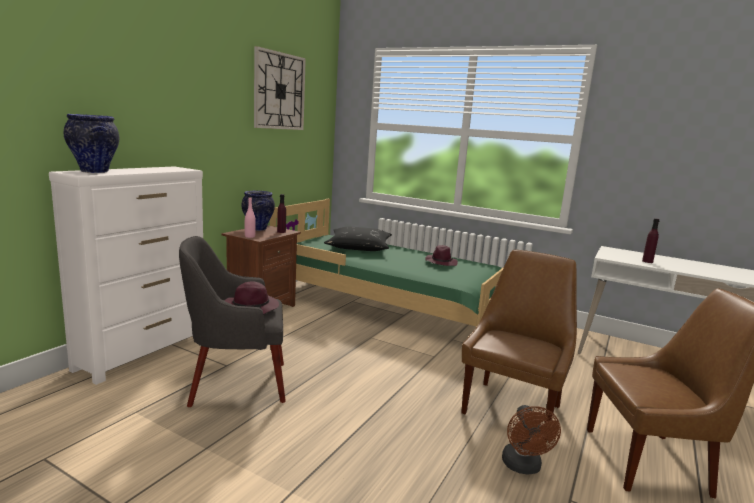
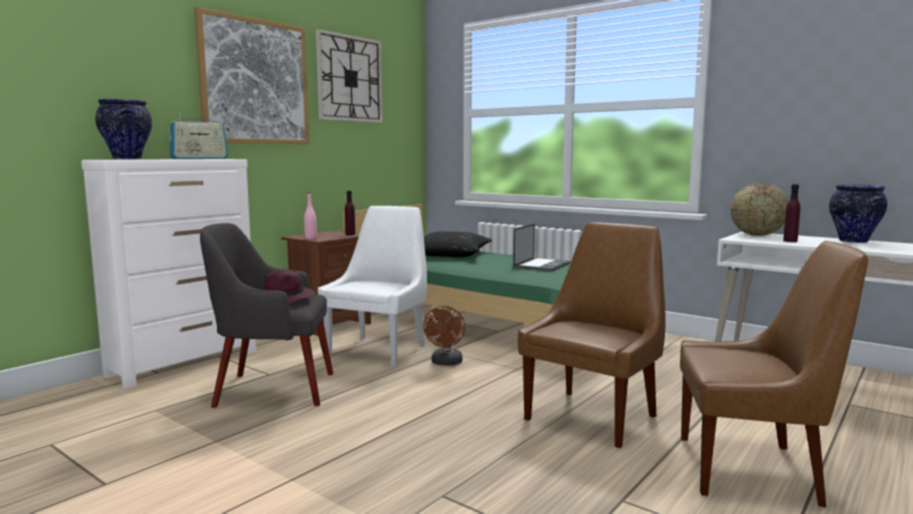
camera: 10 degrees right, 5 degrees down
(159, 169) = (199, 158): none -> radio
(203, 94) = (255, 82): none -> picture
(258, 229) = (325, 233): vase -> vase (854, 241)
(313, 336) = (379, 350): none -> white chair
(440, 263) = (541, 265): purple hat -> laptop
(523, 467) = (577, 469): brown fan -> brown fan (446, 363)
(617, 252) = (757, 235): none -> globe

